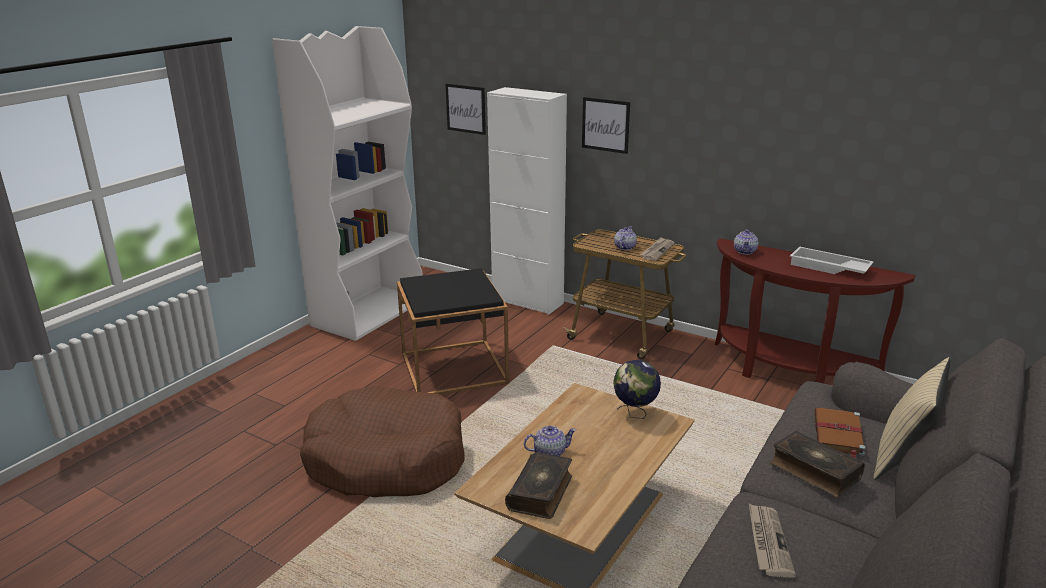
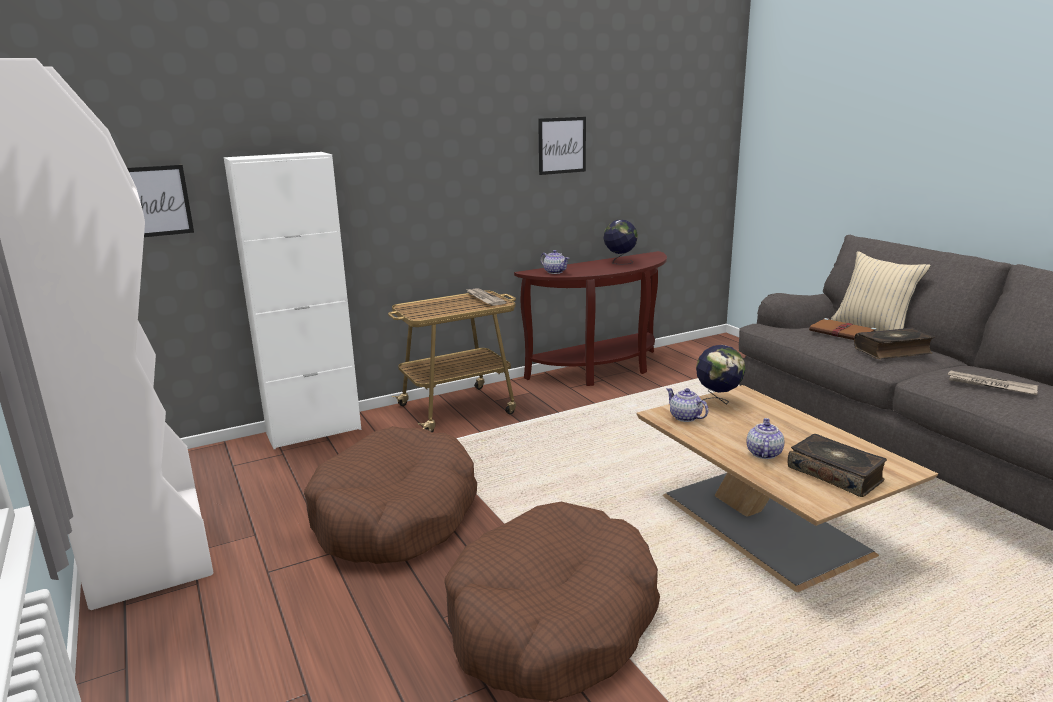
camera: 60 degrees left, 5 degrees down
(454, 368) = (395, 516): black side table -> brown dog bed
(605, 125) = (374, 182): picture -> picture (562, 145)
(624, 247) = (454, 306): teapot -> teapot (685, 417)
(828, 268) = (619, 262): white tray -> globe

